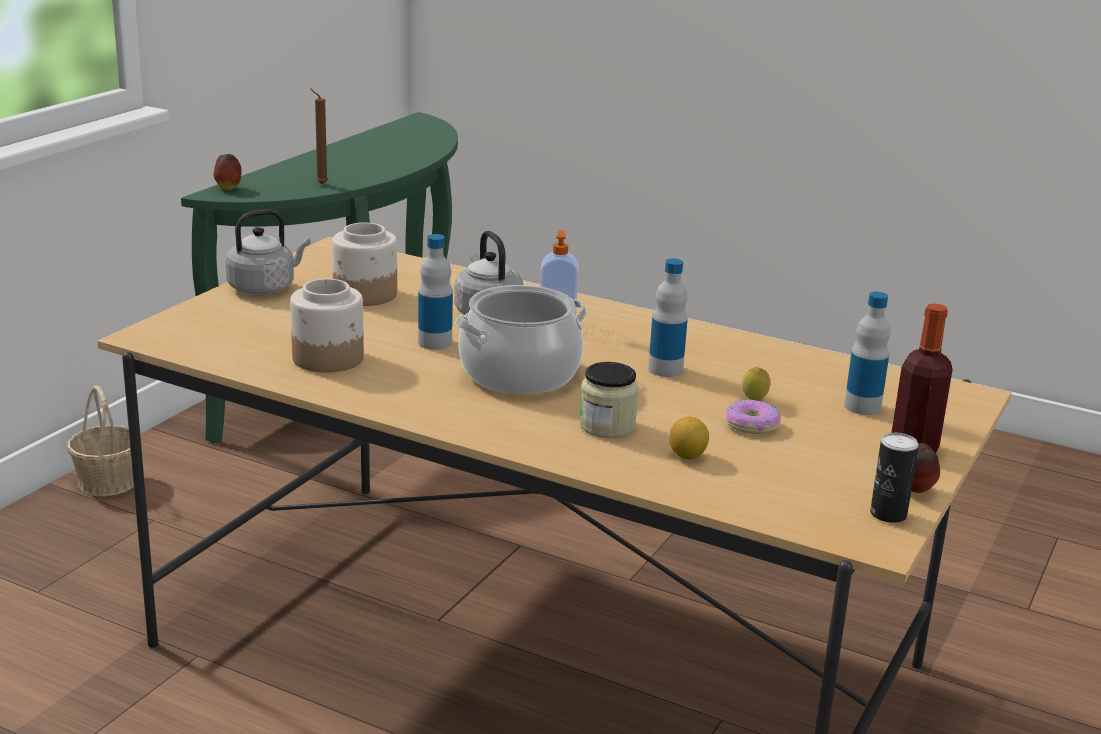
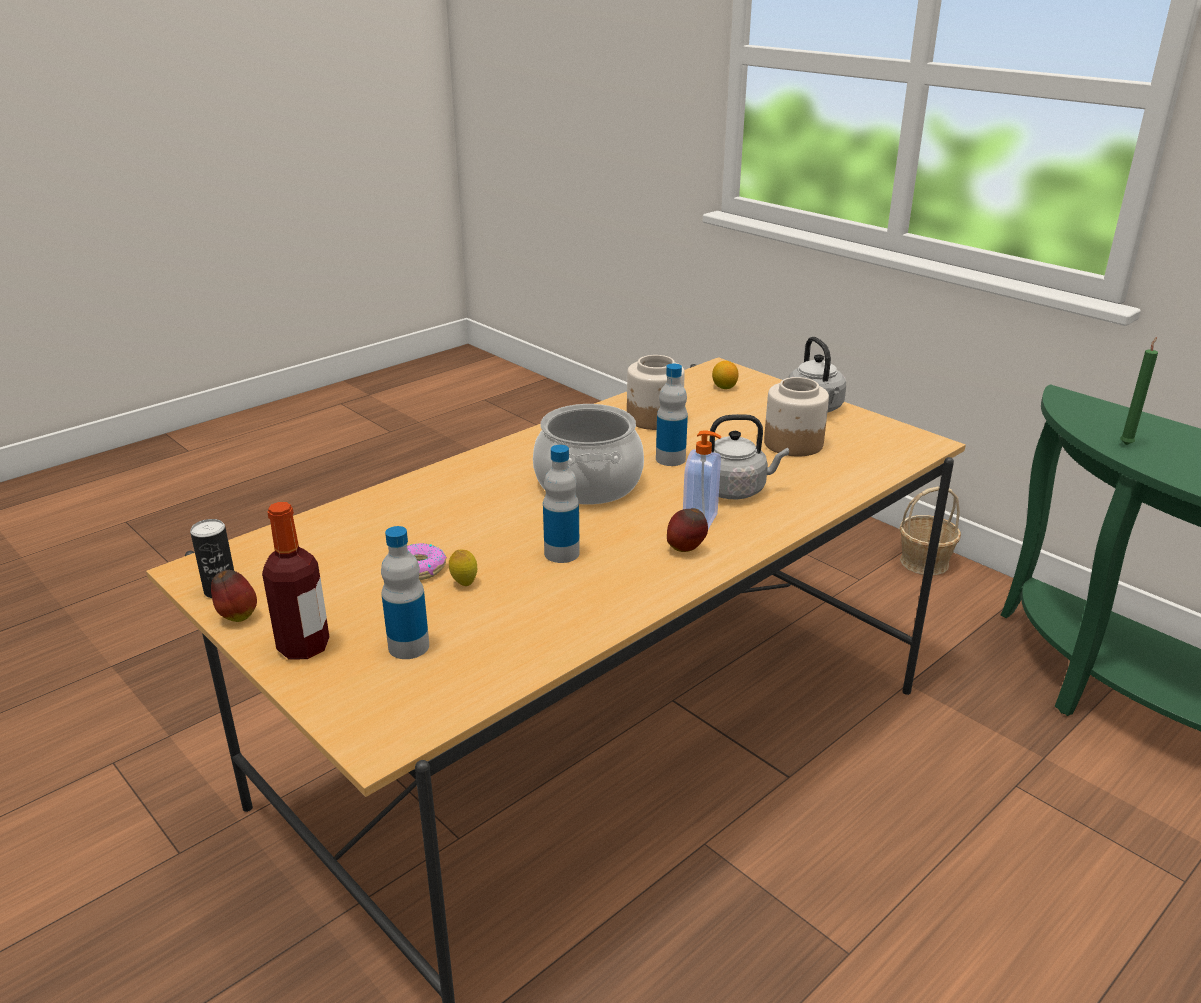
camera: 110 degrees right, 5 degrees up
(228, 188) = (1088, 402): apple -> apple (686, 550)
(320, 184) = (1126, 444): brown candle -> green candle
(607, 426) = (467, 502): jar -> none
(687, 456) = (391, 525): lemon -> lemon (724, 387)

